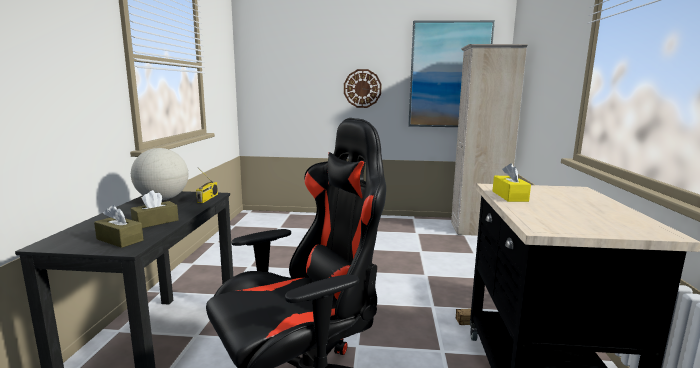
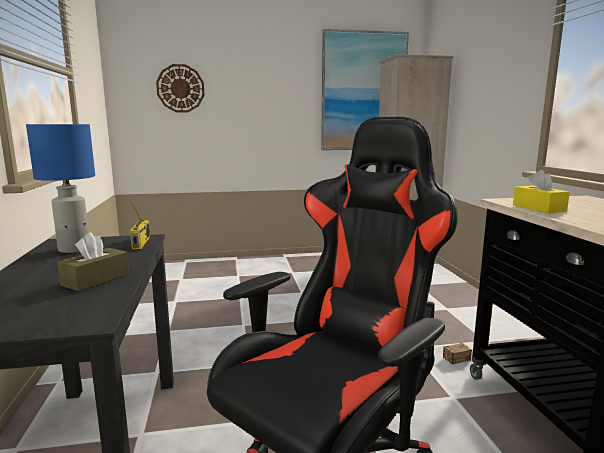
camera: 15 degrees left, 0 degrees up
(120, 240) = (63, 310): brown tissue box -> none
(162, 199) = (74, 249): globe -> blue table lamp
(362, 88) = (267, 107): wall clock -> wall clock (180, 88)

